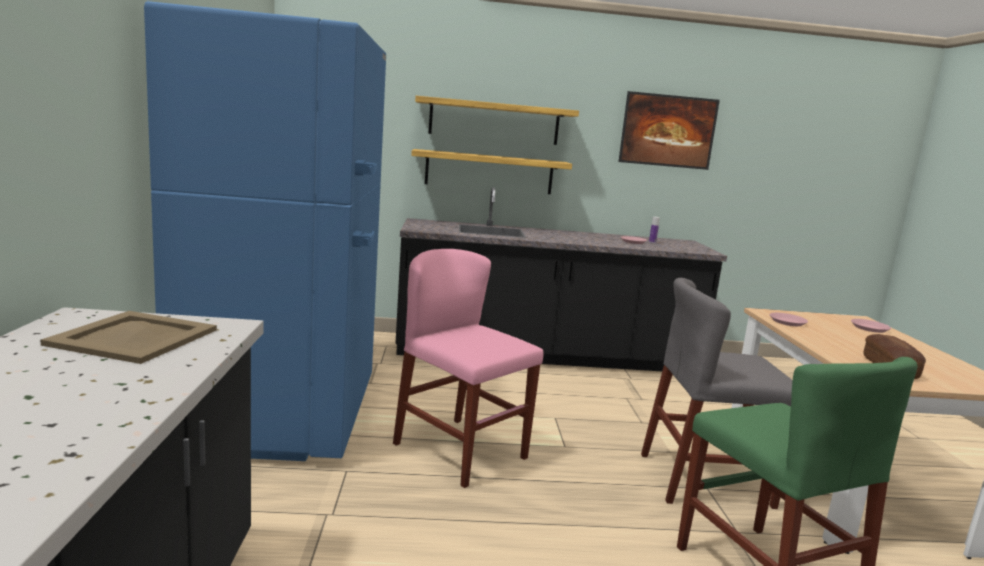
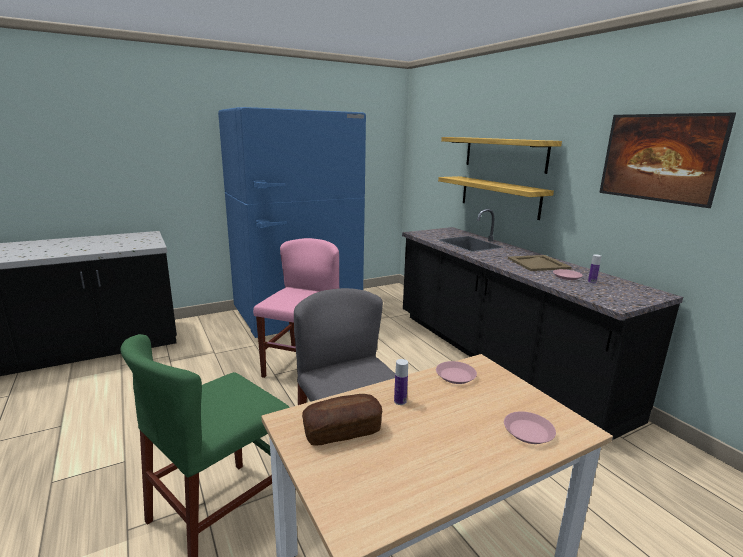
camera: 65 degrees right, 5 degrees up
(136, 337) = (129, 241): beige tray -> beige tray (538, 263)
(835, 344) = (400, 401): none -> bottle

